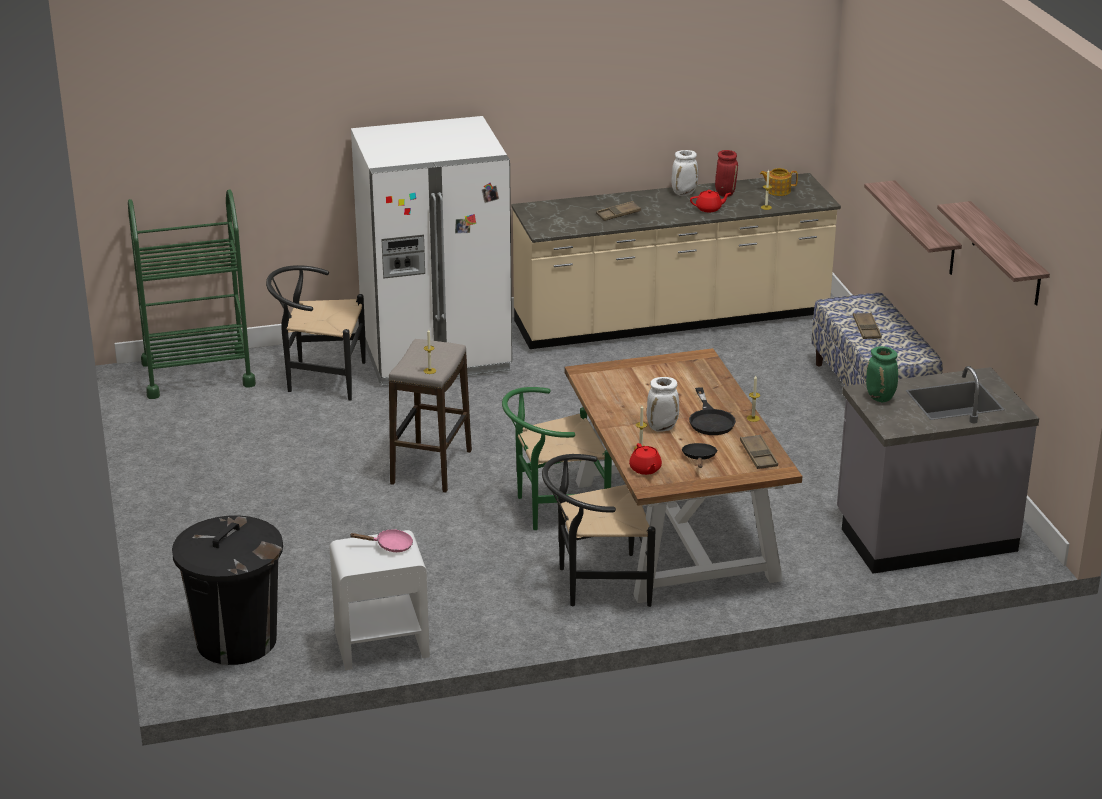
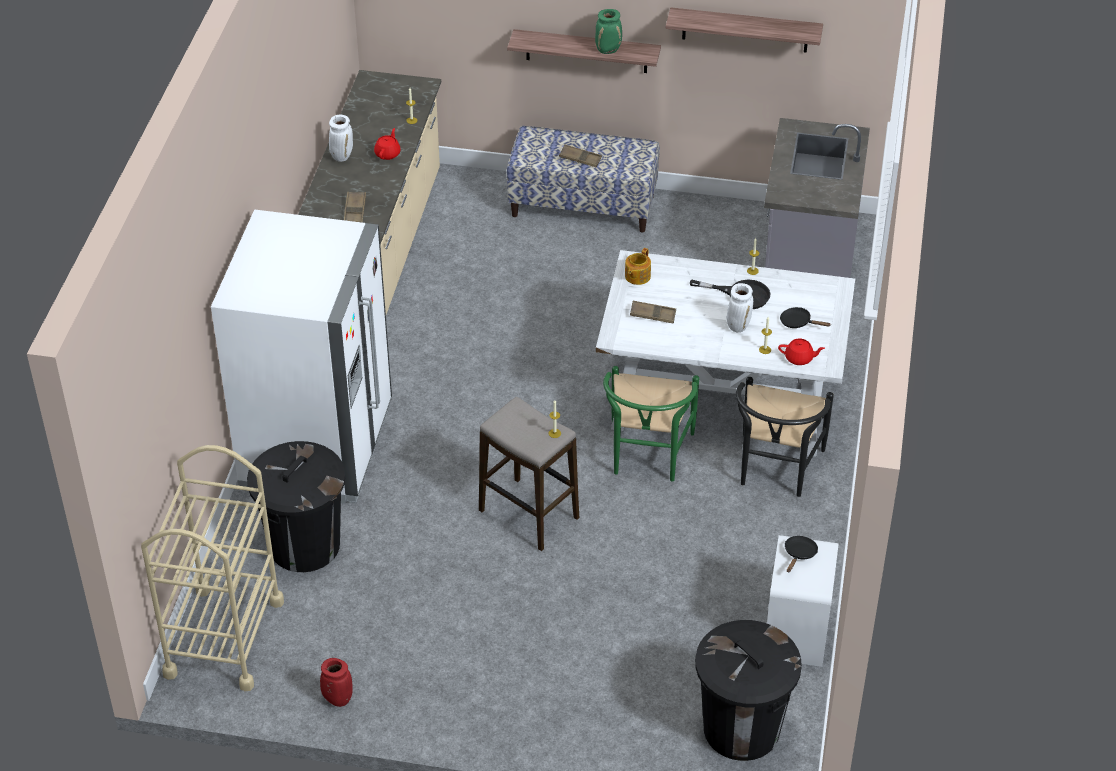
camera: 65 degrees left, 15 degrees up
(198, 374) = (224, 637): green cart -> beige cart
(319, 379) = (304, 545): black chair -> black trash can
(390, 546) = (799, 554): pink frying pan -> black frying pan
(675, 530) = (722, 396): brown dining table -> white dining table
(724, 193) = (363, 133): red vase -> red vase (337, 699)
(758, 455) = (812, 289): brown tray -> brown tray (652, 315)
(777, 191) = (383, 101): teapot -> teapot (637, 276)
(881, 398) = (795, 190): green vase -> green vase (608, 50)

